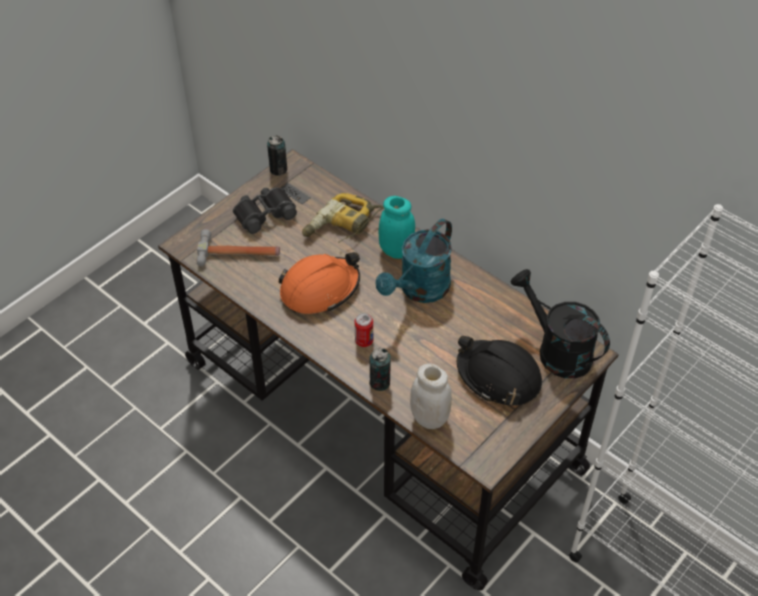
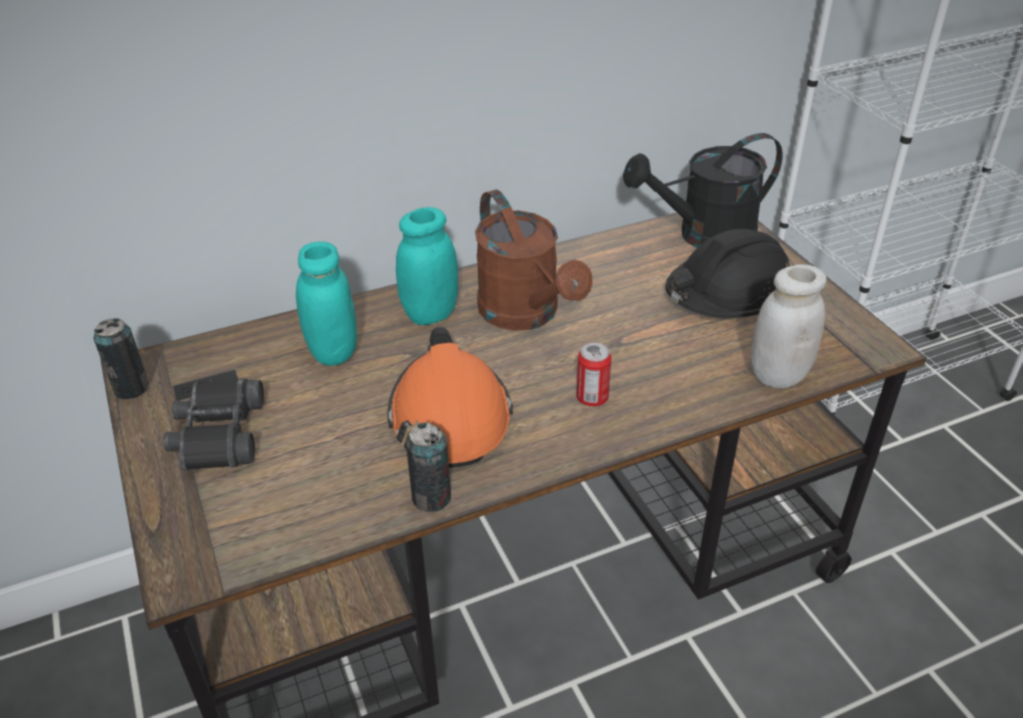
camera: 65 degrees left, 10 degrees down
(239, 253) = (282, 496): hammer -> none
(343, 226) = (333, 352): power drill -> turquoise jar
(379, 383) = (687, 406): can -> can (431, 498)
(419, 290) = (526, 315): turquoise watering can -> brown watering can

